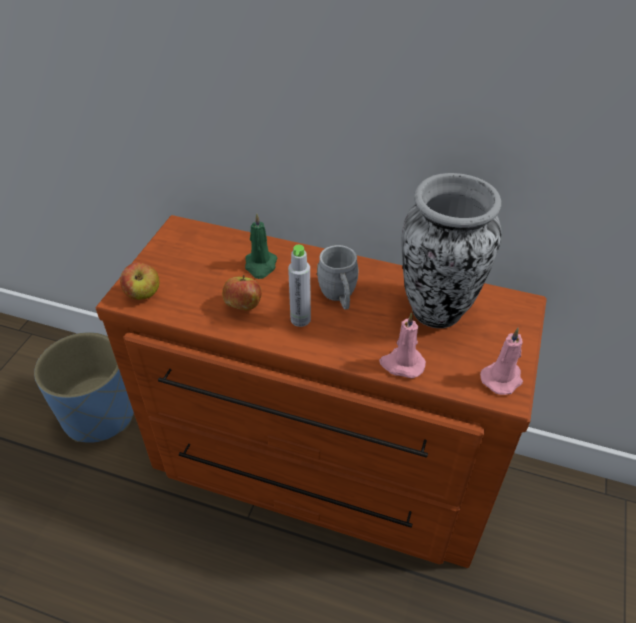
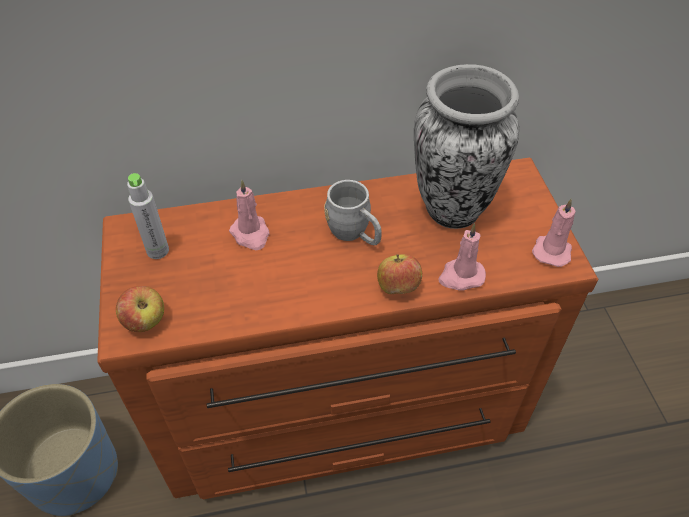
camera: 30 degrees left, 5 degrees up
(243, 306) = (266, 286): apple -> apple (398, 287)
(260, 266) = (251, 234): green candle -> pink candle
(300, 319) = (335, 274): grey bottle -> grey bottle (158, 251)

